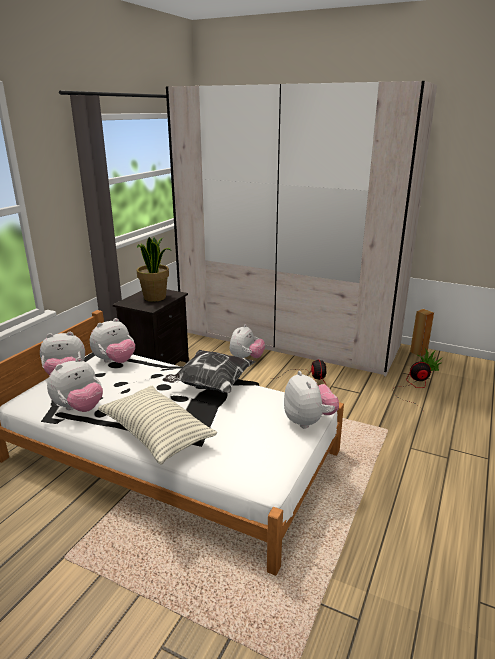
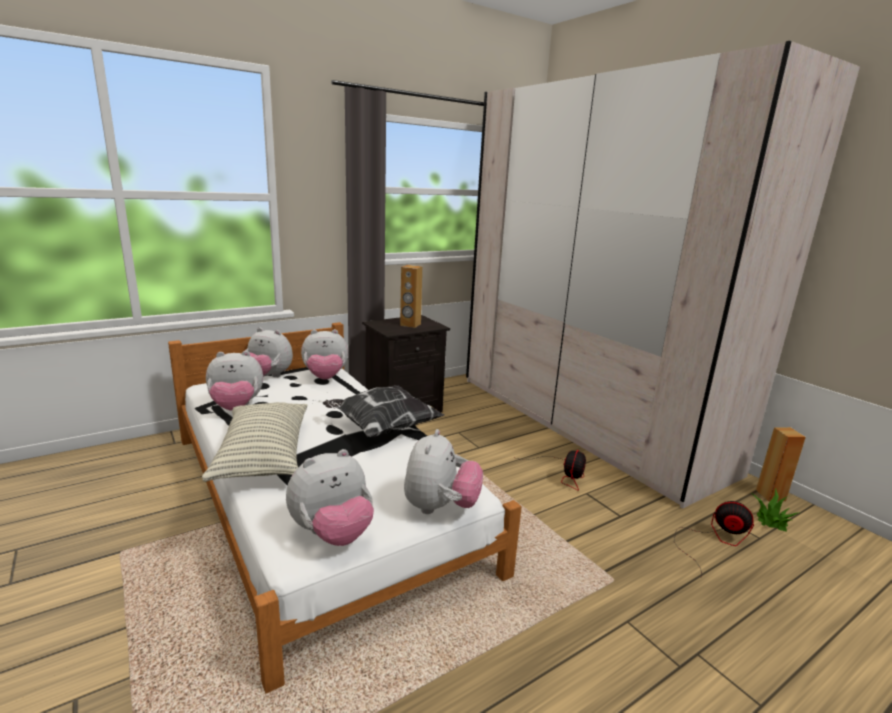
camera: 30 degrees right, 5 degrees down
(155, 297) = (410, 325): potted plant -> brown speaker
(246, 358) = (509, 427): plush toy -> plush toy (332, 534)

